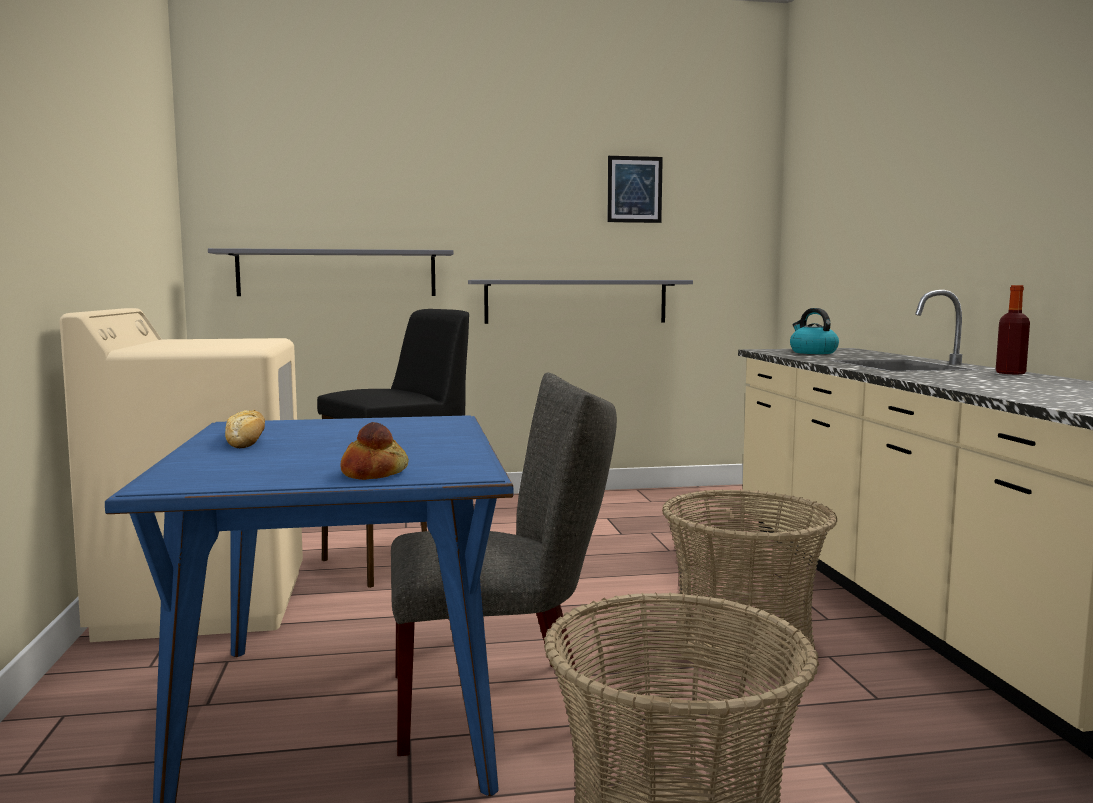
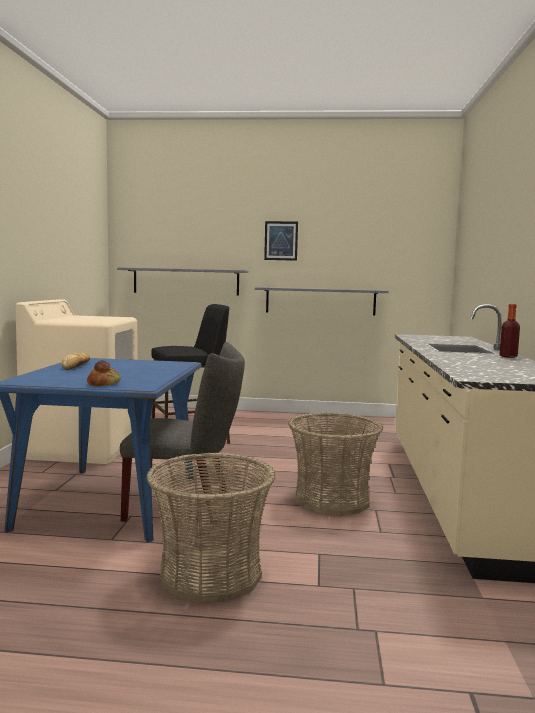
camera: 15 degrees right, 0 degrees up
(634, 189) = (358, 235): picture -> picture (281, 240)
(812, 352) = (432, 338): kettle -> none

